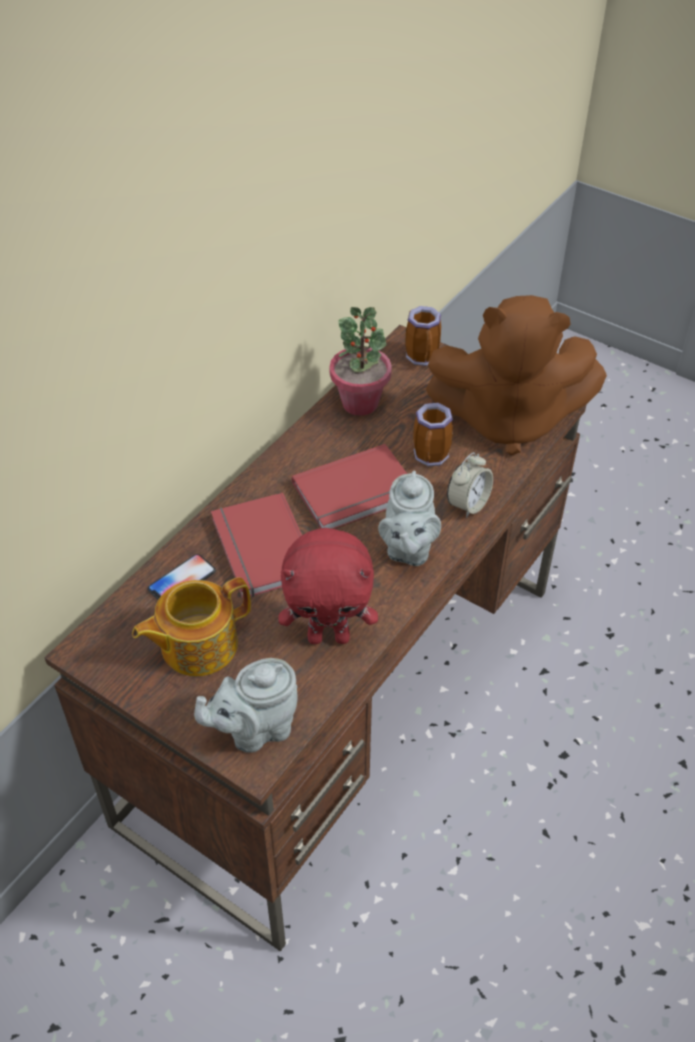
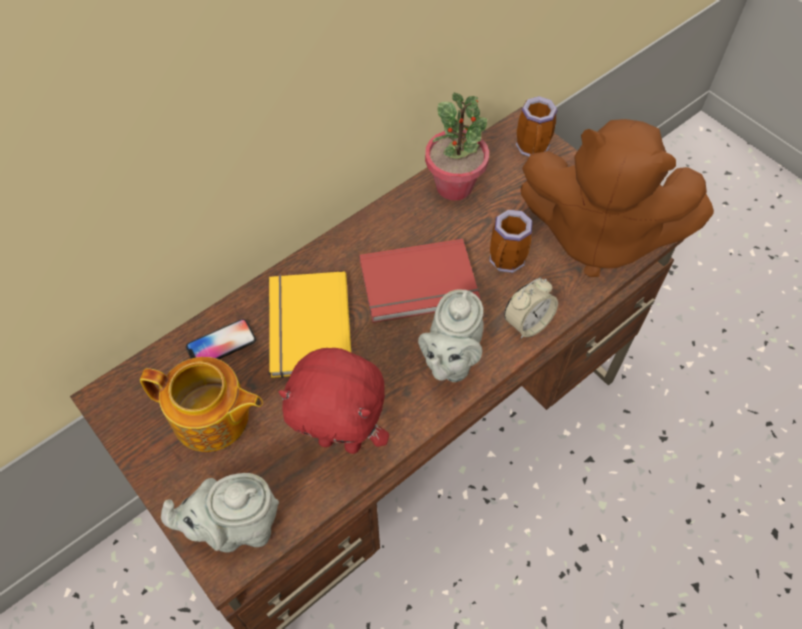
camera: 15 degrees right, 10 degrees up
(197, 645) = (212, 418): teapot -> teapot turned 150 degrees counterclockwise
(260, 549) = (306, 327): red book -> yellow book

